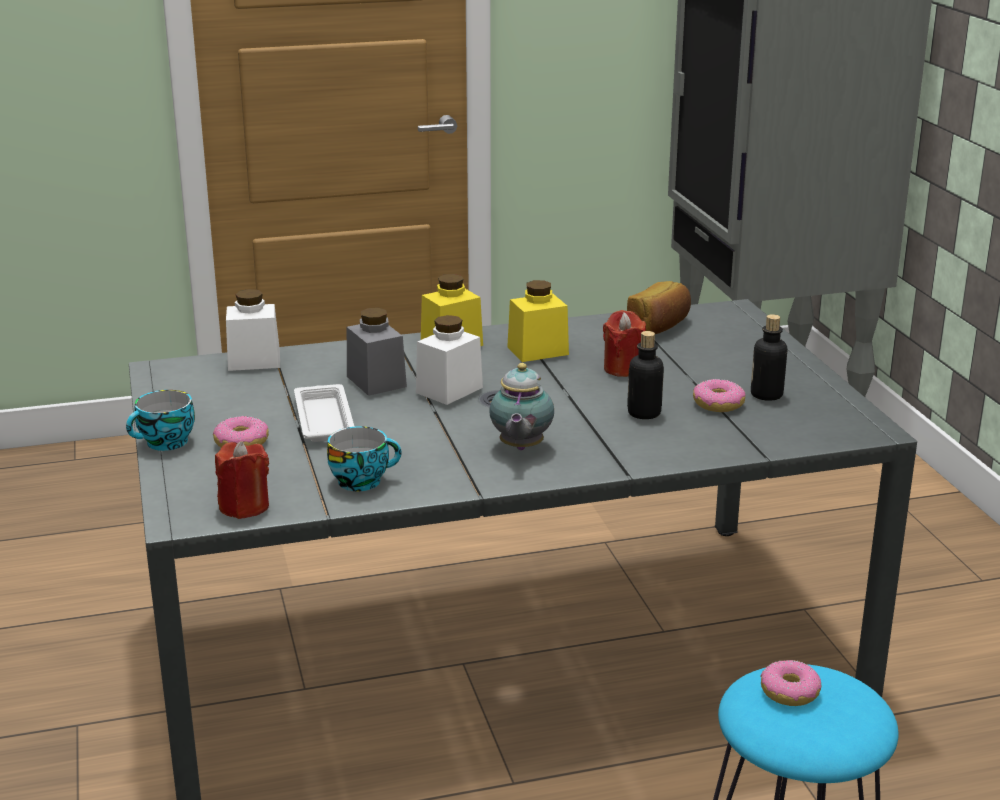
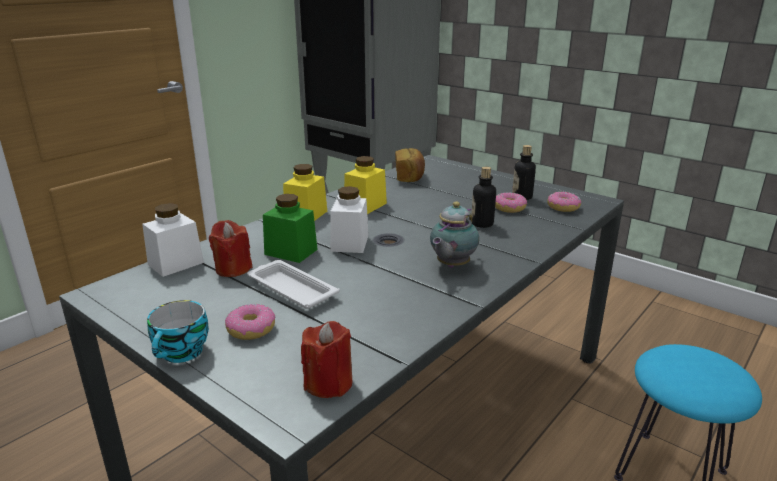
camera: 35 degrees left, 0 degrees up
(362, 480) = (387, 325): cup -> none
(376, 381) = (291, 252): grey jar -> green jar
(520, 448) = (451, 266): teapot -> teapot turned 60 degrees clockwise
(623, 368) = (429, 203): red candle -> red candle (233, 269)
(790, 692) = (683, 367): donut -> donut (563, 207)

